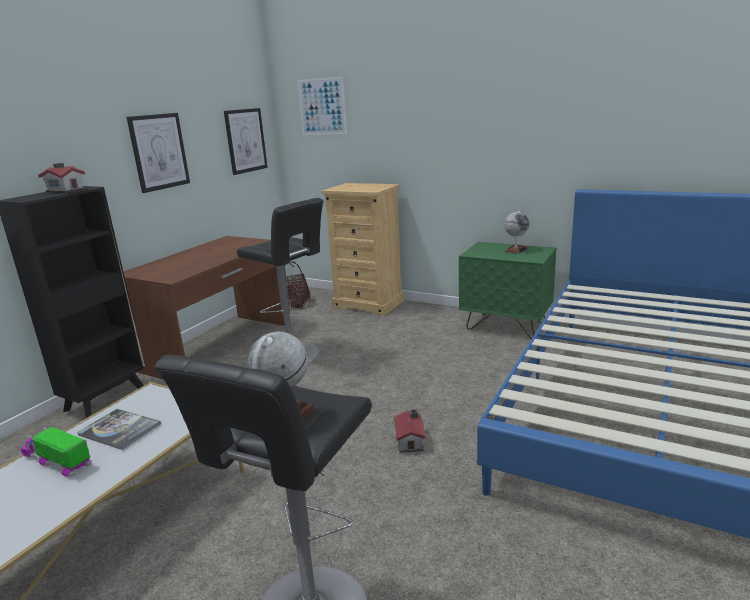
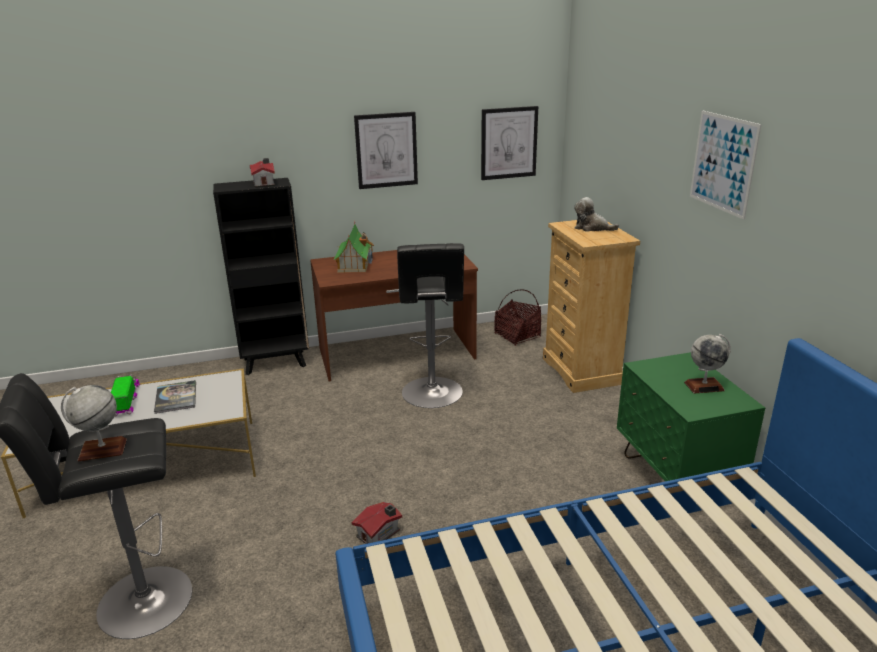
camera: 45 degrees right, 5 degrees up
(168, 265) = (354, 264): none -> toy house
(322, 106) = (597, 117): picture -> picture (723, 163)
(356, 186) = (592, 228): none -> plush toy

